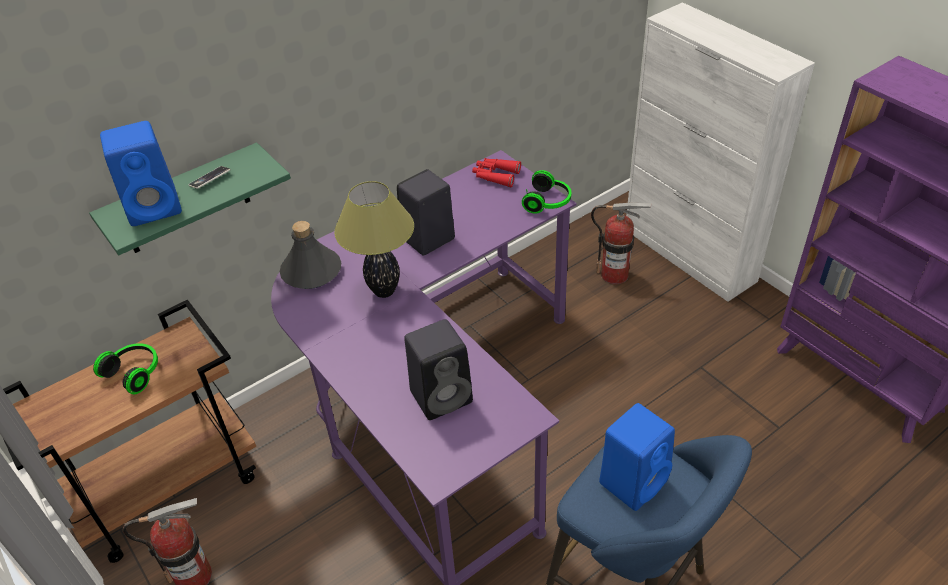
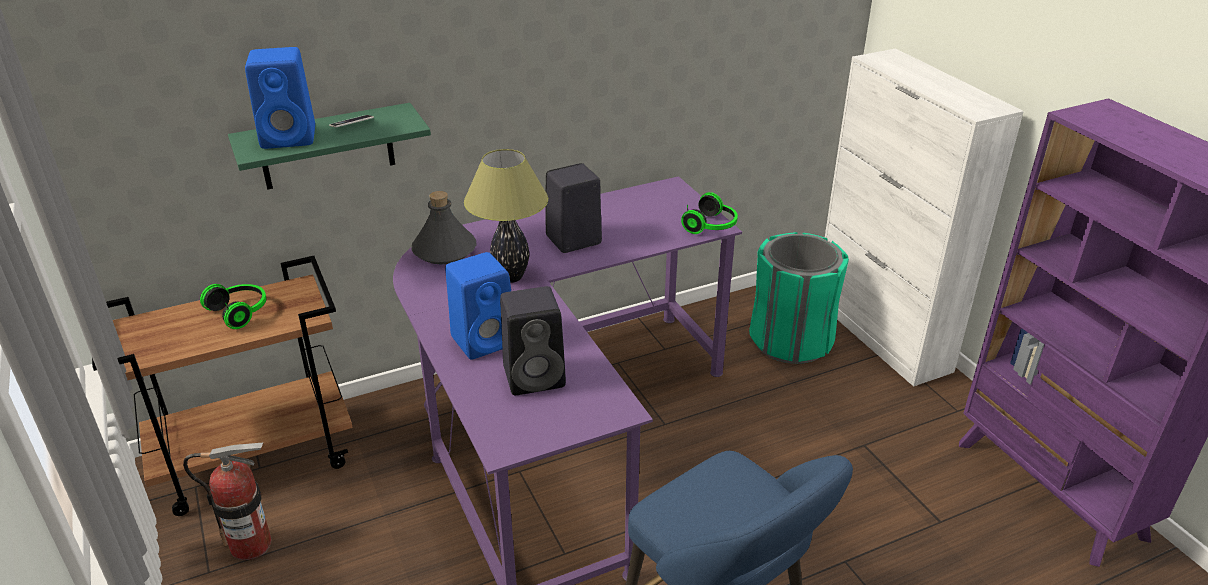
camera: 10 degrees right, 10 degrees down
(495, 176) = (664, 197): red binoculars -> none
(614, 274) = (791, 340): fire extinguisher -> green trash can
(634, 480) = (722, 497): blue speaker -> blue speaker (485, 340)

